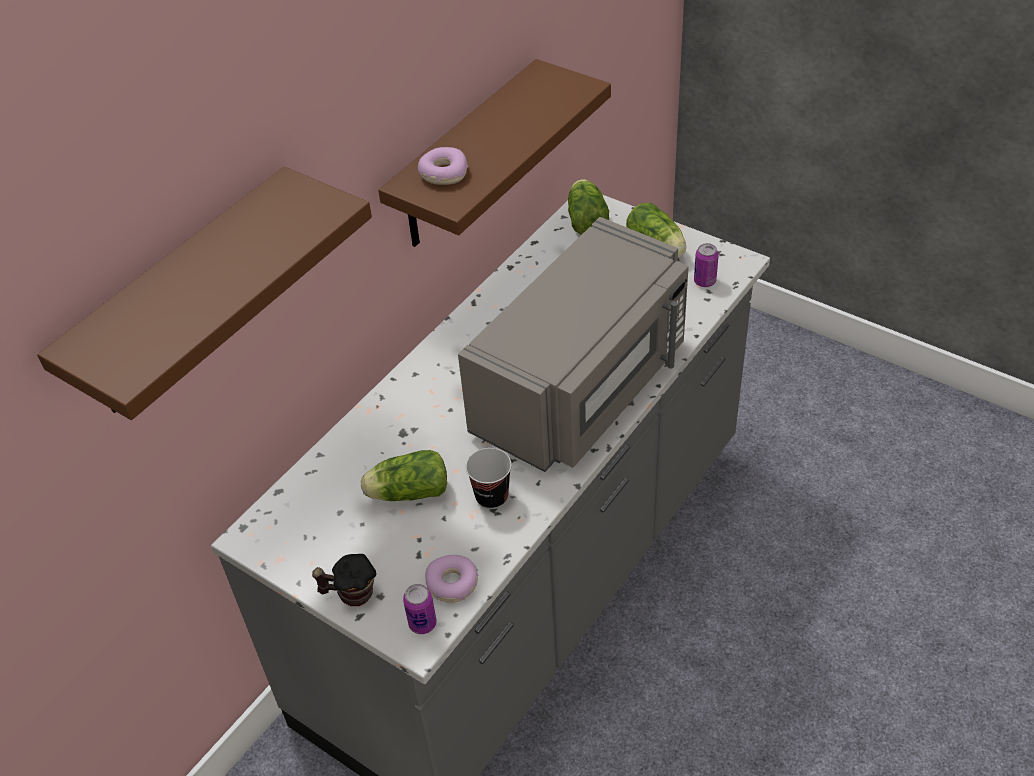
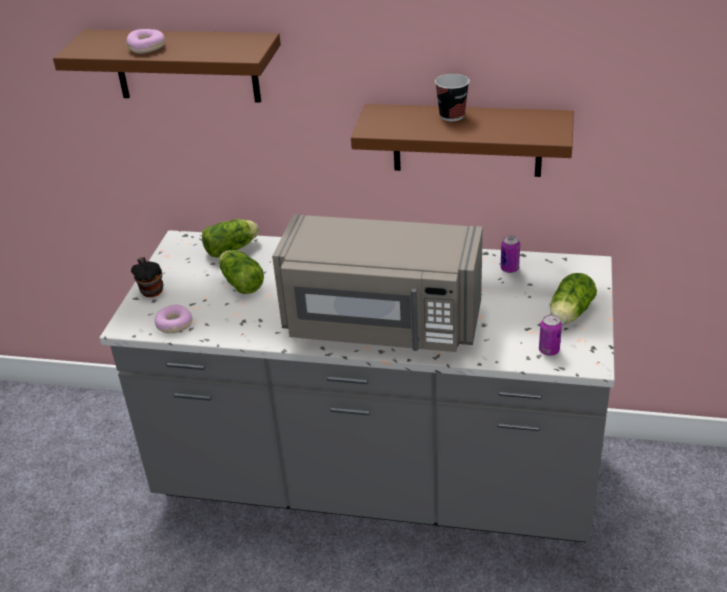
camera: 65 degrees right, 10 degrees down
(422, 623) = (138, 323): can -> can (509, 269)
(443, 173) = (398, 118): donut -> donut (147, 47)
(492, 497) = (254, 317): cup -> cup (452, 116)
(586, 219) = (572, 270): lettuce -> lettuce (233, 249)

